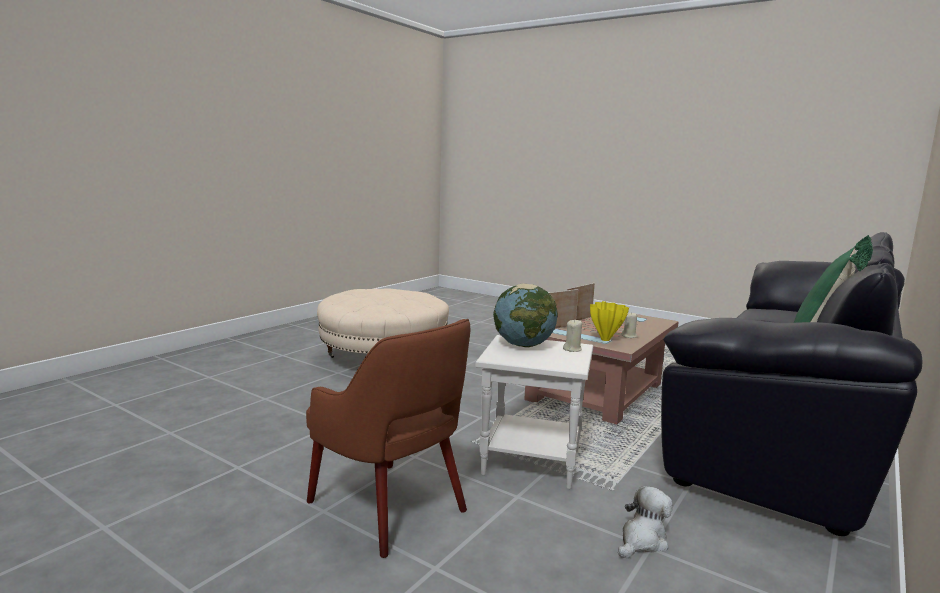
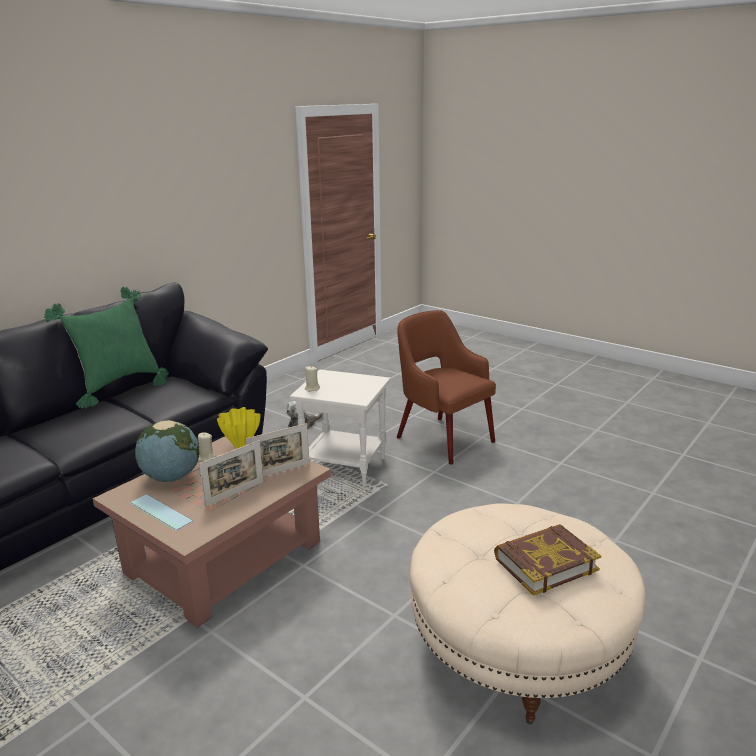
camera: 175 degrees left, 10 degrees up
(375, 292) = (545, 563): none -> book
(524, 345) = (348, 392): globe -> globe (171, 477)

